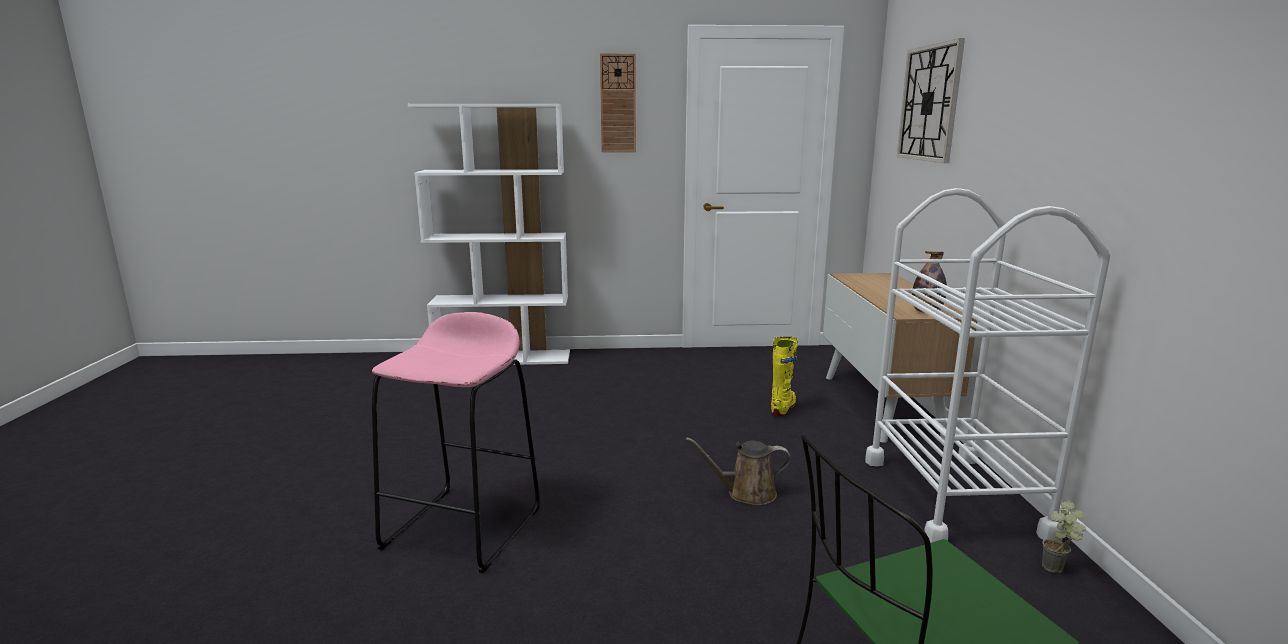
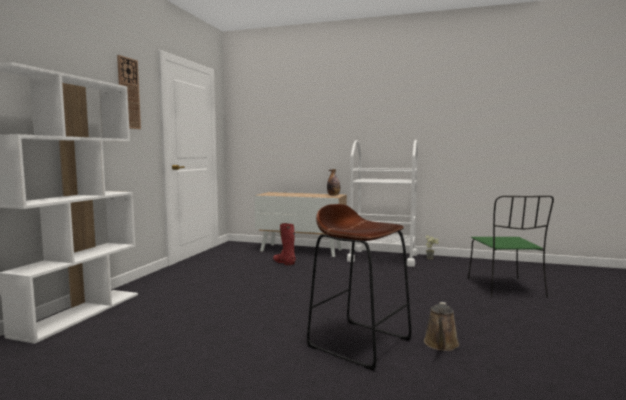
camera: 70 degrees left, 10 degrees down
(464, 527) = (359, 343): pink stool -> brown stool
(746, 493) = (361, 281): brown watering can -> brown watering can (441, 344)
(783, 408) = (284, 262): yellow boot -> red boot
(929, 103) = (281, 111): wall clock -> none

